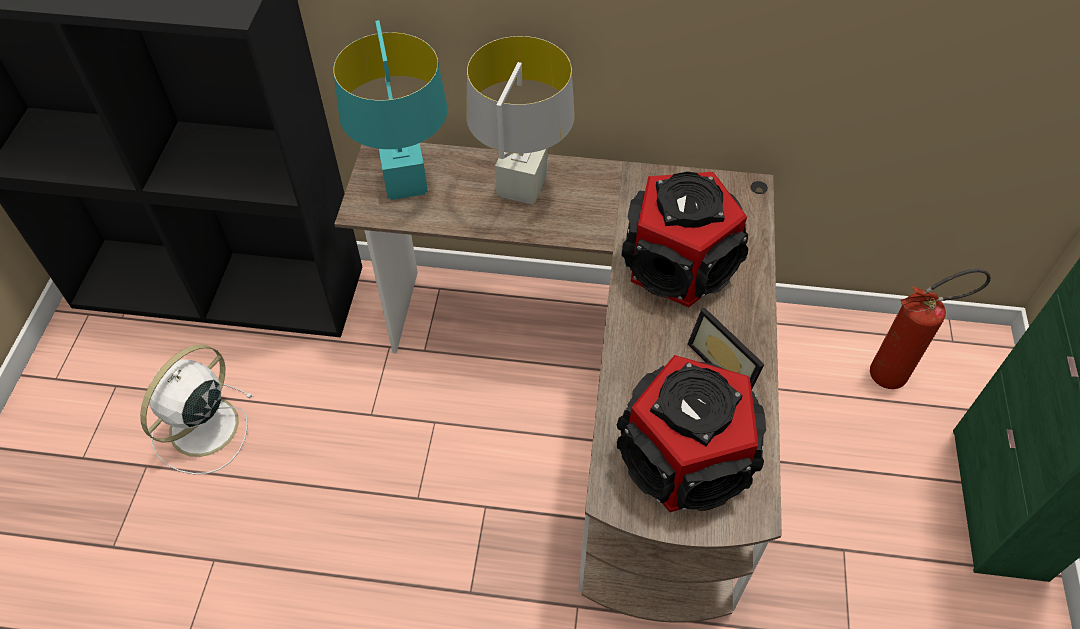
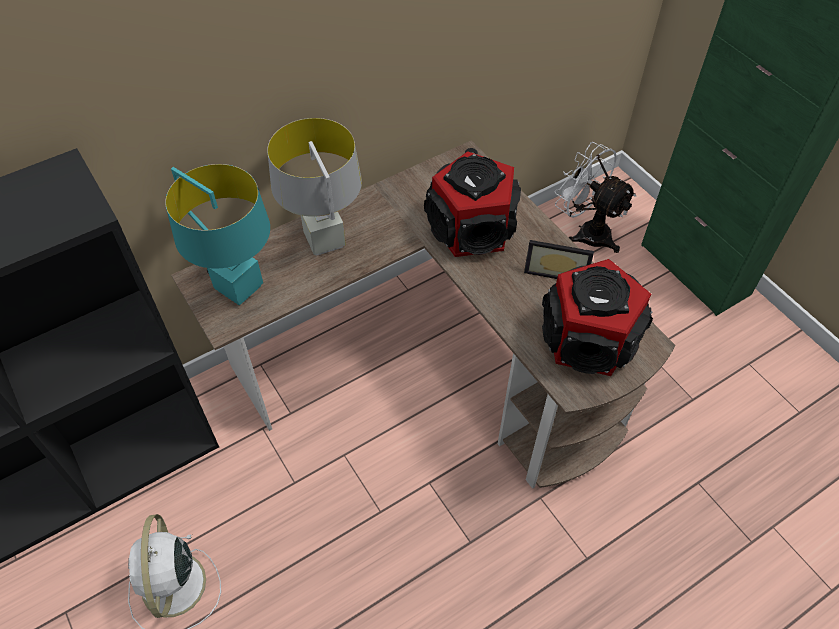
camera: 40 degrees left, 0 degrees up
(897, 373) = (586, 231): fire extinguisher -> white fan

